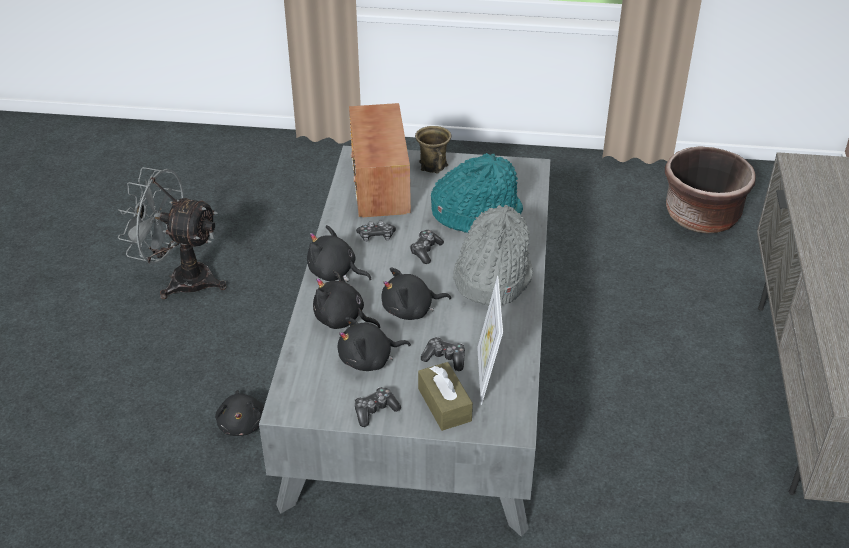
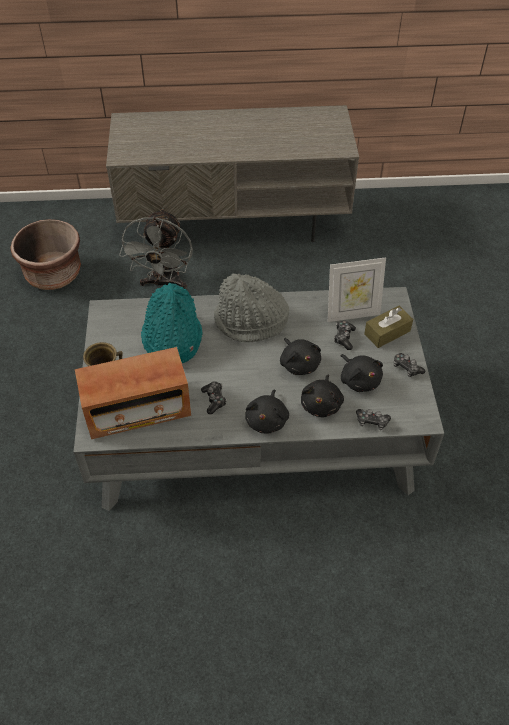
camera: 100 degrees left, 10 degrees up
(181, 279) = (167, 652): grey fan -> grey fan (164, 283)
(242, 423) = (339, 540): black plush toy -> none
(425, 251) = (227, 364): game controller -> game controller (372, 422)

